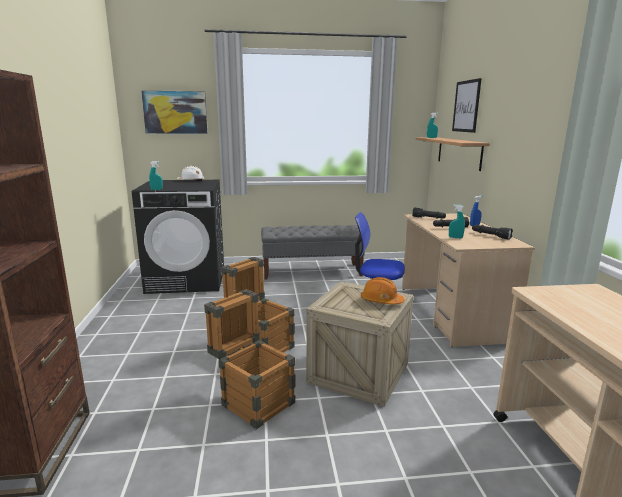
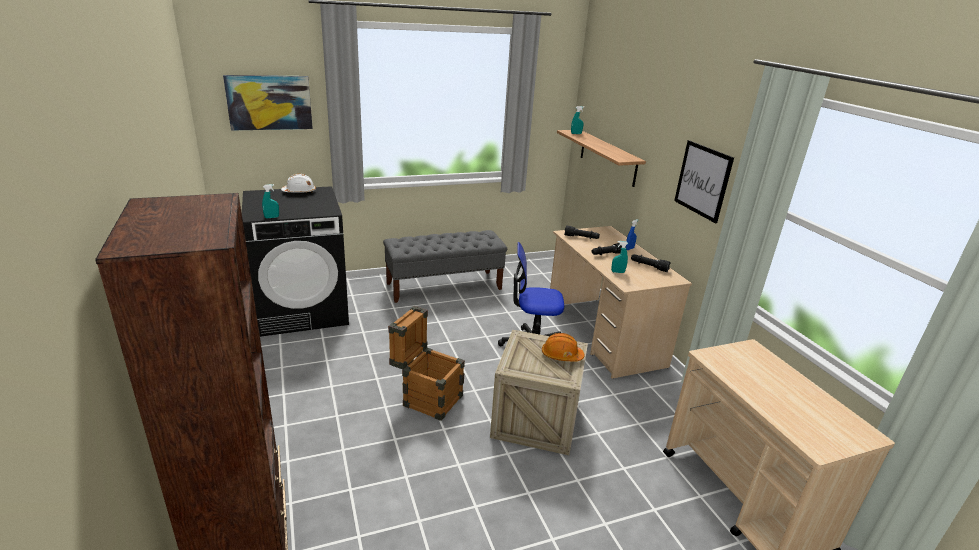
camera: 15 degrees left, 10 degrees up
(252, 400) = (445, 465): crate -> none
(466, 106) = (618, 109): picture -> picture (702, 180)

